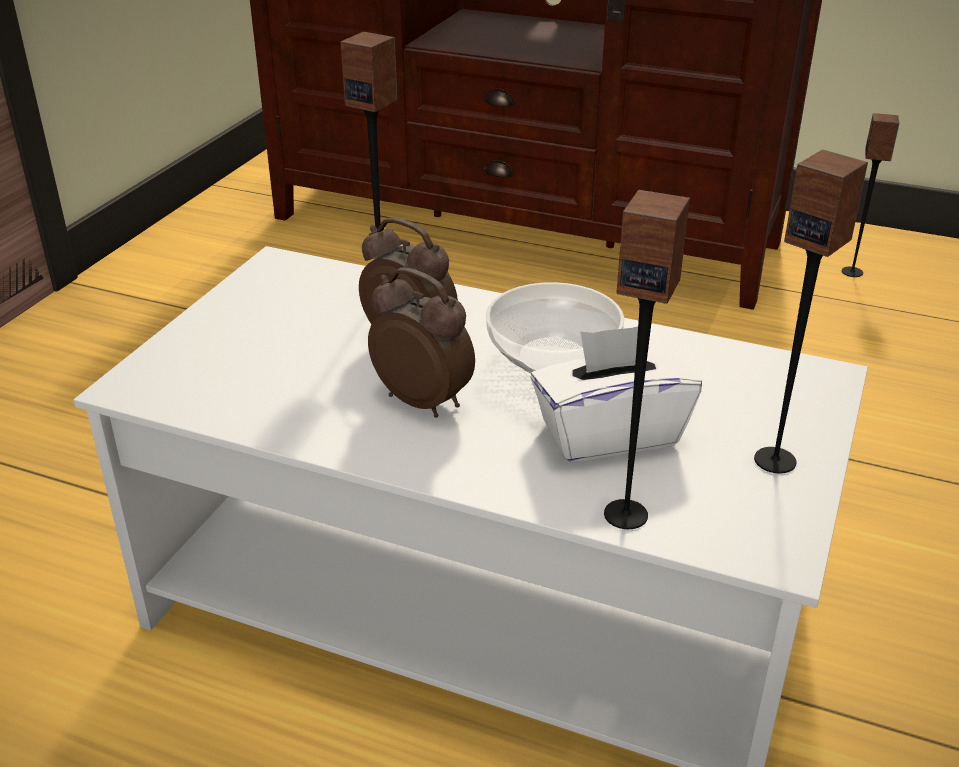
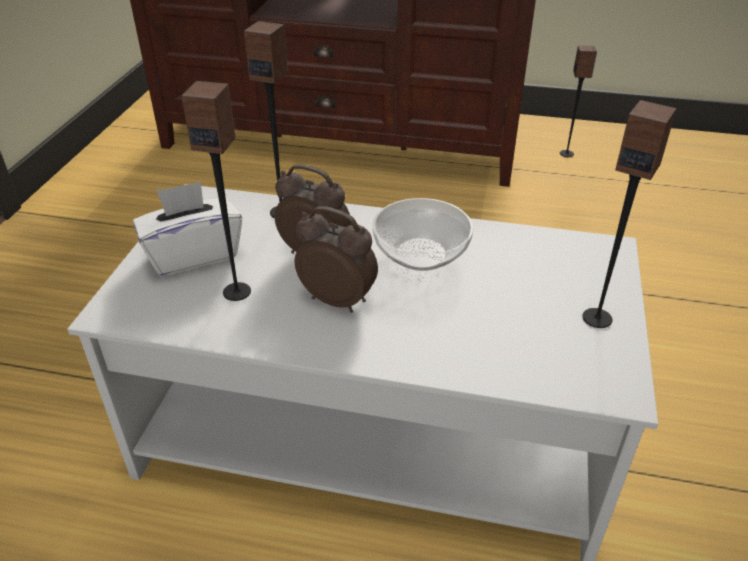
camera: 10 degrees left, 5 degrees up
(609, 433) = (478, 310): white tissue box -> white tissue box (193, 254)
(626, 514) = (508, 374): speaker -> speaker (237, 291)

